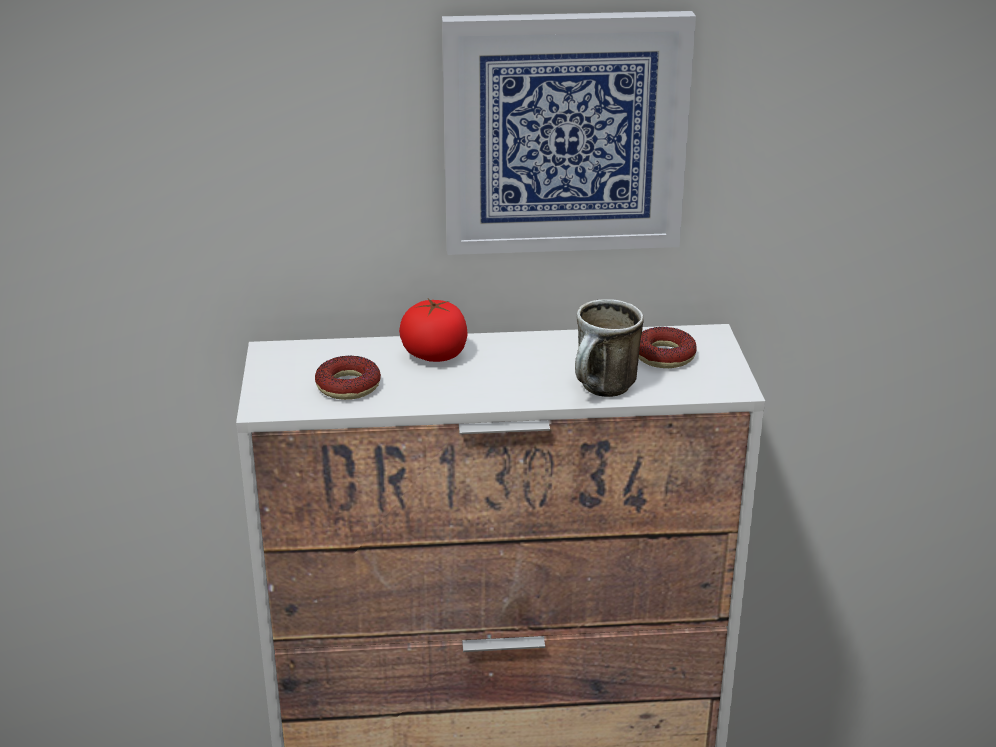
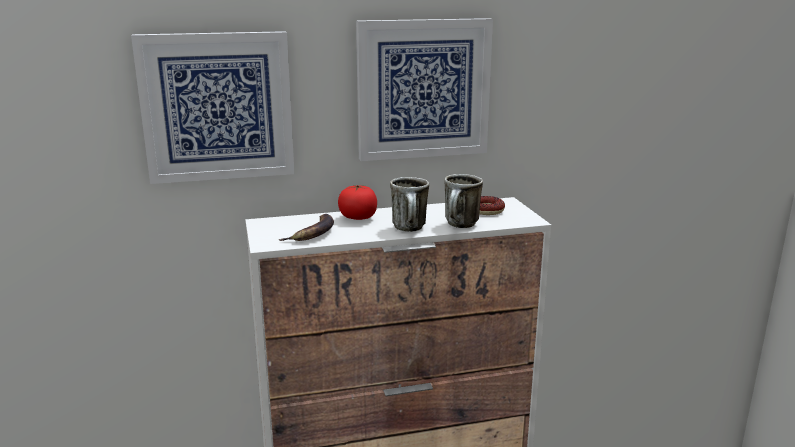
camera: 10 degrees left, 10 degrees down
(202, 158) = (217, 107): none -> picture
(348, 386) = (312, 233): donut -> banana
(514, 392) = (411, 229): none -> mug

